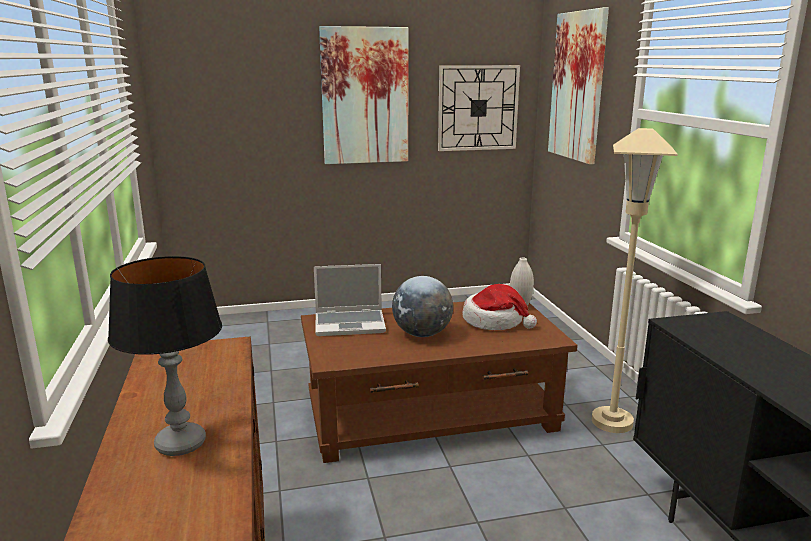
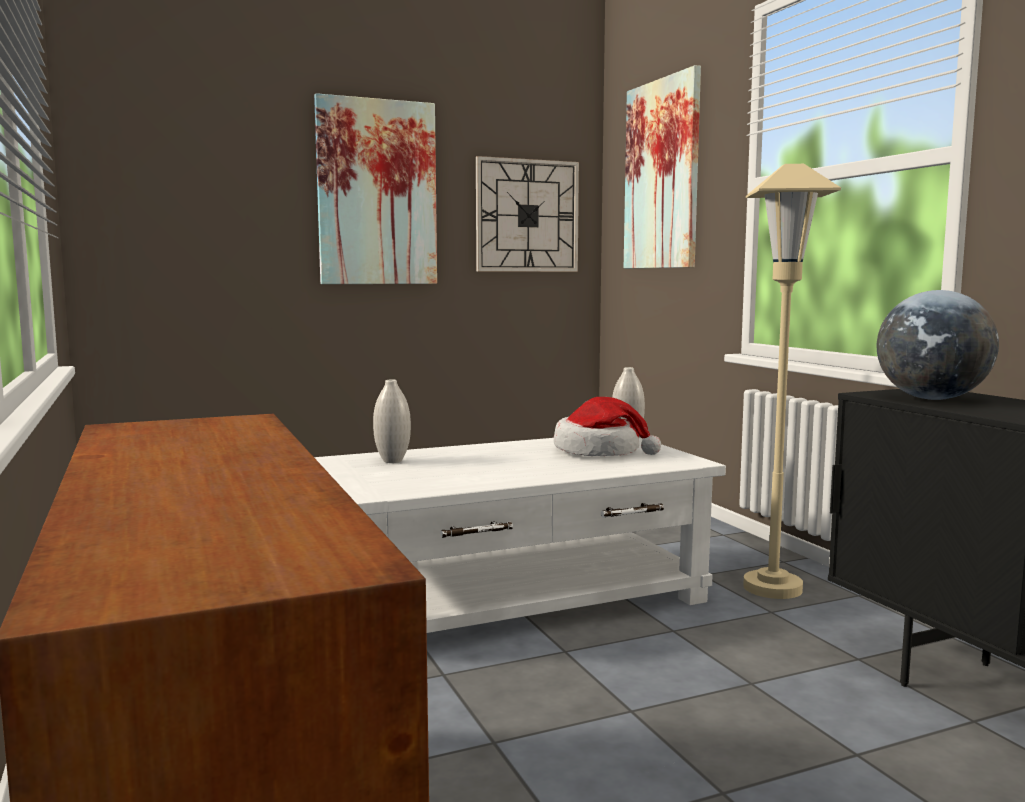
camera: 10 degrees left, 10 degrees down
(180, 444) = (208, 485): table lamp -> none
(350, 324) = (392, 461): laptop -> white vase
(422, 334) = (504, 465): globe -> globe (932, 399)
(431, 414) = (516, 597): brown coffee table -> white coffee table

